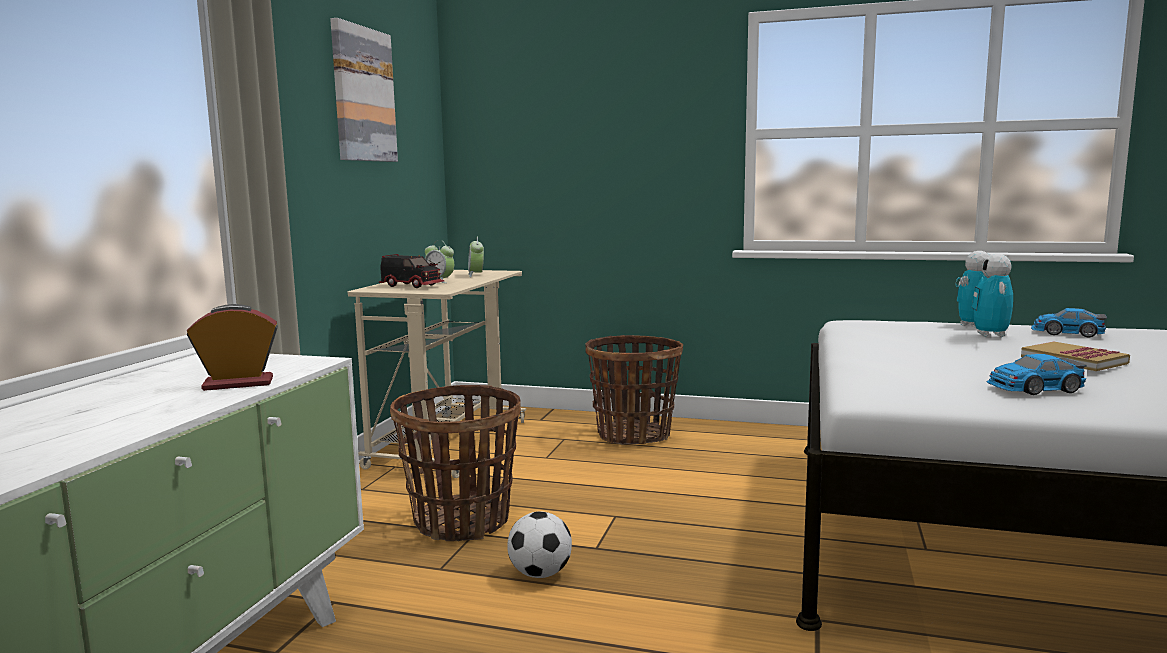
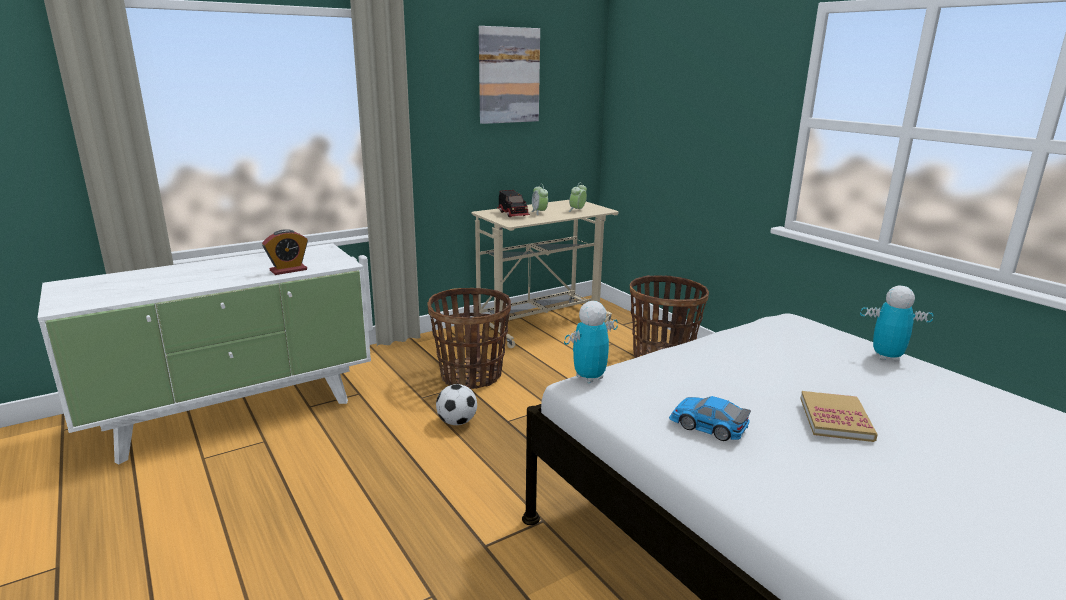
camera: 40 degrees right, 10 degrees up
(238, 384) = (288, 270): alarm clock -> alarm clock turned 120 degrees clockwise
(990, 335) = (850, 371): toy robot -> toy robot (589, 378)
(1066, 333) = (952, 395): toy car -> none

